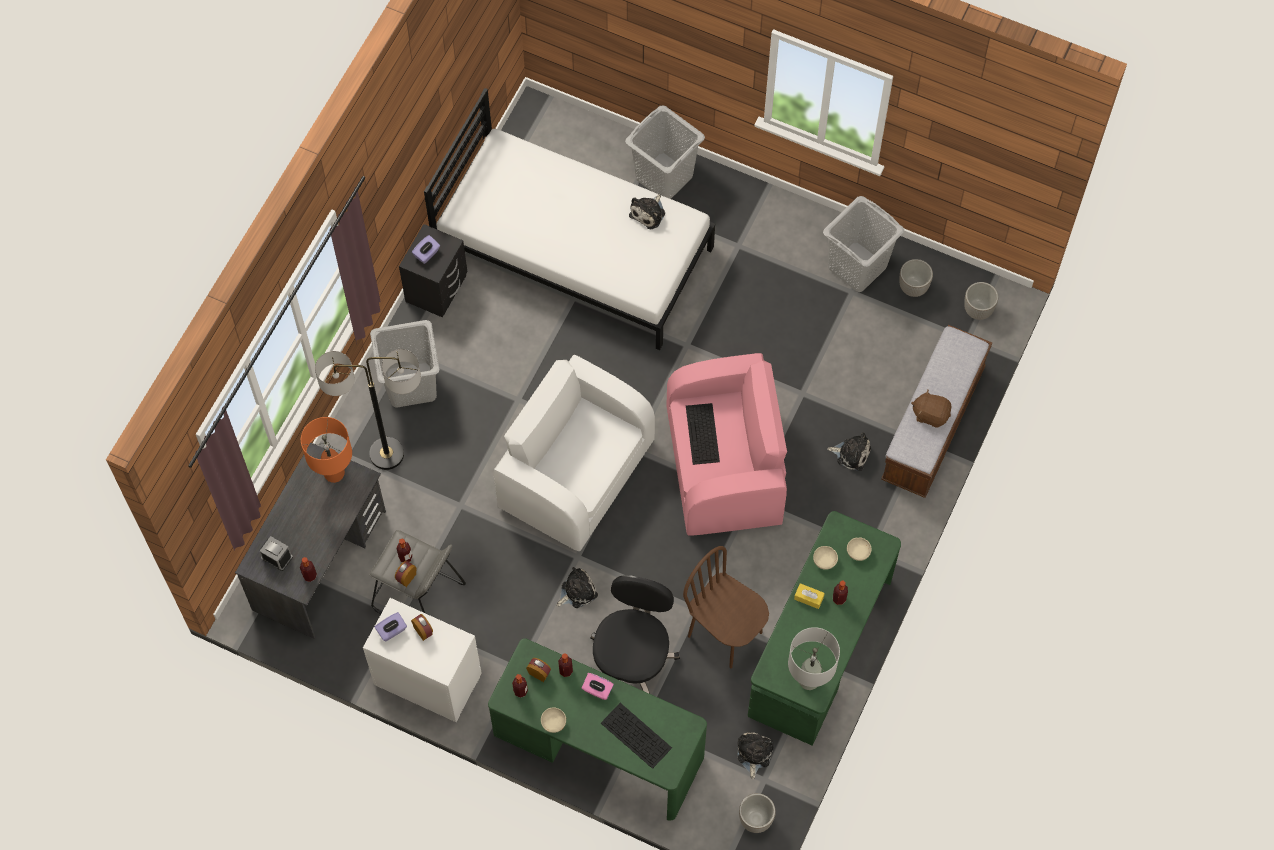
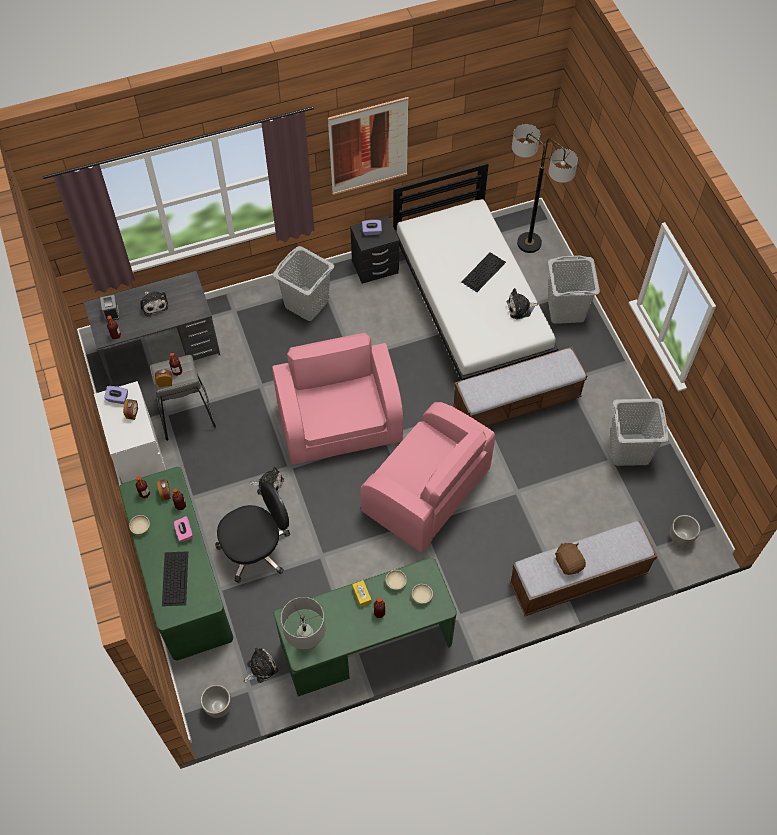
camera: 45 degrees right, 5 degrees down
(334, 474) = (188, 296): orange table lamp -> none
(386, 454) = (254, 327): floor lamp -> floor lamp (529, 243)
(397, 170) = (368, 146): none -> picture
(576, 472) = (340, 422): white armchair -> pink armchair
(703, 434) = (417, 453): keyboard -> keyboard (483, 272)
(715, 309) = (517, 402): none -> bench
(725, 633) = (322, 584): brown chair -> none
(851, 453) = (509, 551): plush toy -> plush toy (153, 304)
(912, 287) = (652, 490): planter -> none

